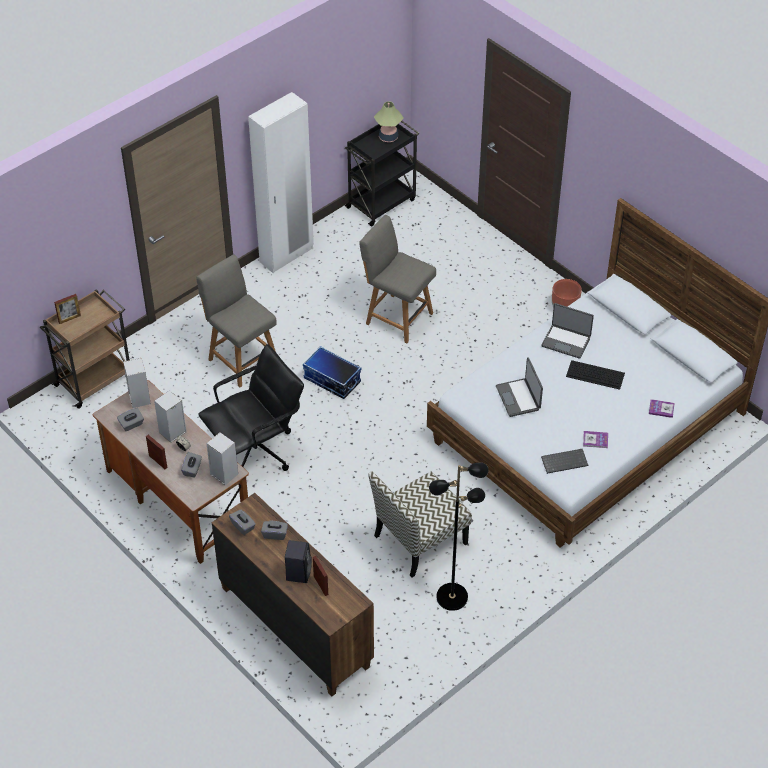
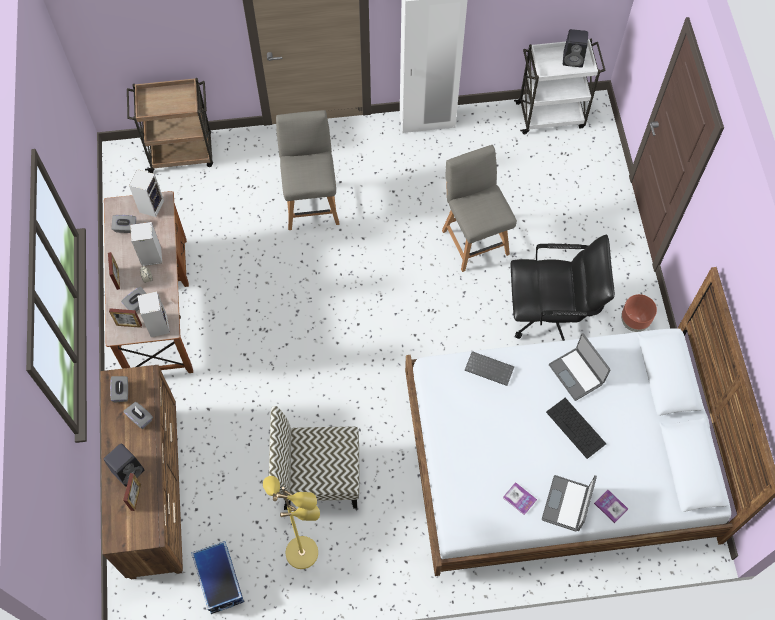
camera: 35 degrees right, 15 degrees up
(69, 319) = (157, 94): picture frame -> picture frame (129, 325)
(256, 451) = (254, 300): black office chair -> black office chair (550, 315)
(331, 380) = (369, 270): storage box -> storage box (218, 580)
(382, 203) = (551, 115): black cart -> white cart
(388, 137) = (573, 59): table lamp -> black speaker
(452, 596) = (302, 552): black floor lamp -> yellow floor lamp
(519, 398) = (482, 407): laptop -> laptop (567, 504)
(564, 461) = (472, 502): keyboard -> keyboard (490, 368)

